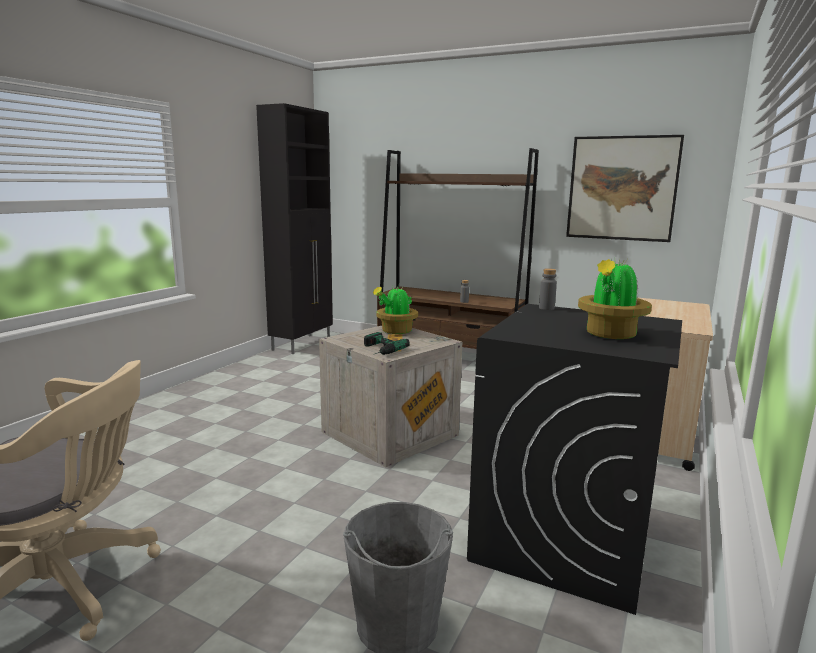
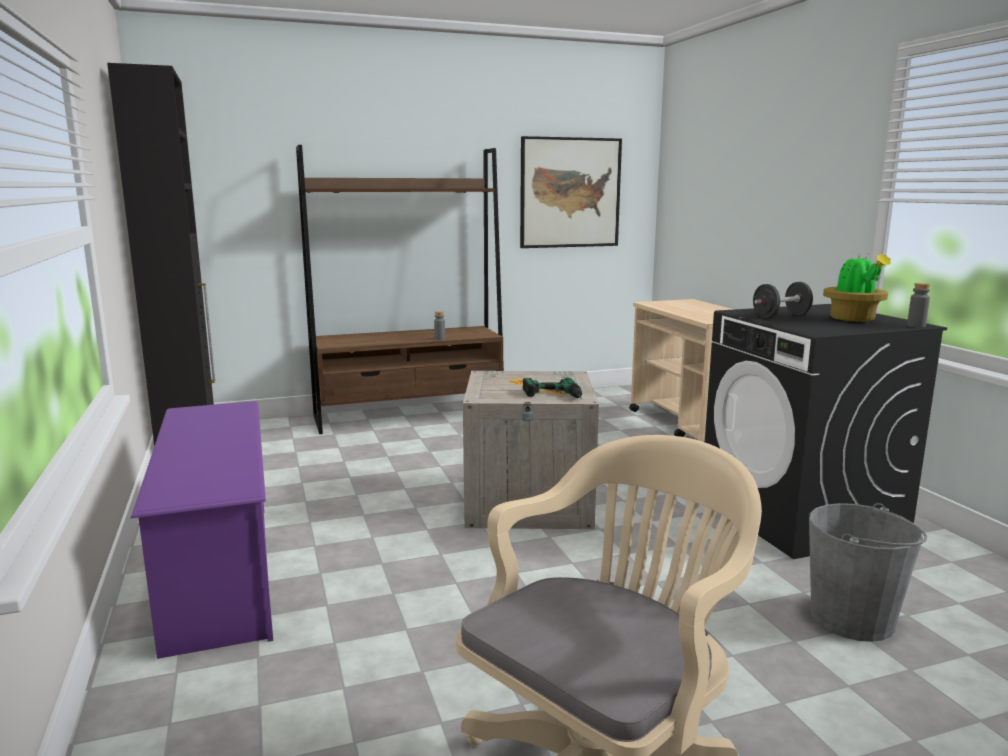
camera: 45 degrees left, 0 degrees up
(189, 404) = (220, 571): none -> purple shoe rack
(395, 331) = (505, 377): potted plant -> none
(546, 308) = (743, 311): grey bottle -> grey bottle (916, 326)
(557, 317) = (781, 315): none -> black dumbbell

